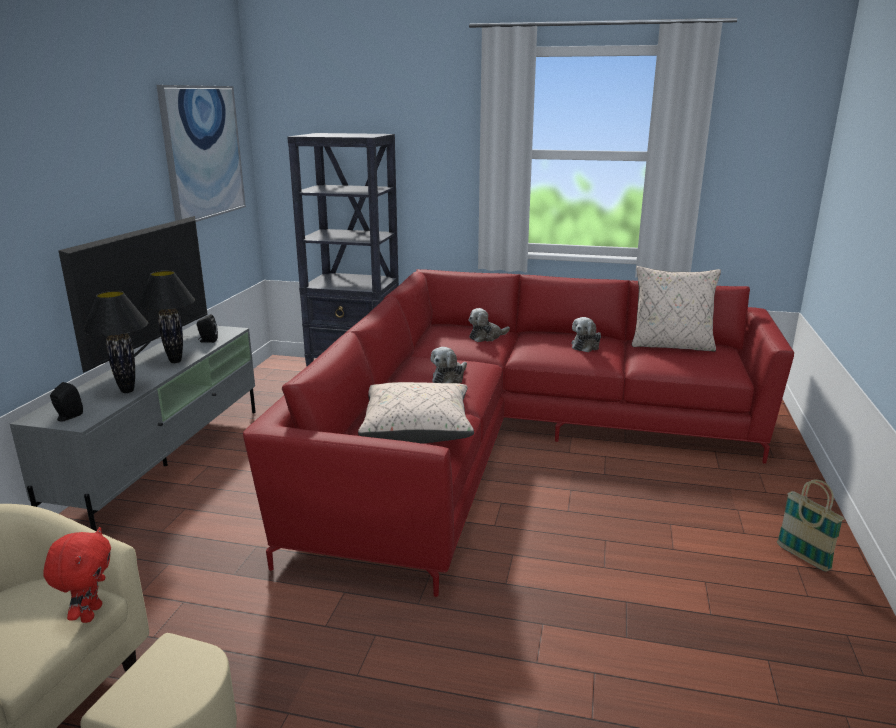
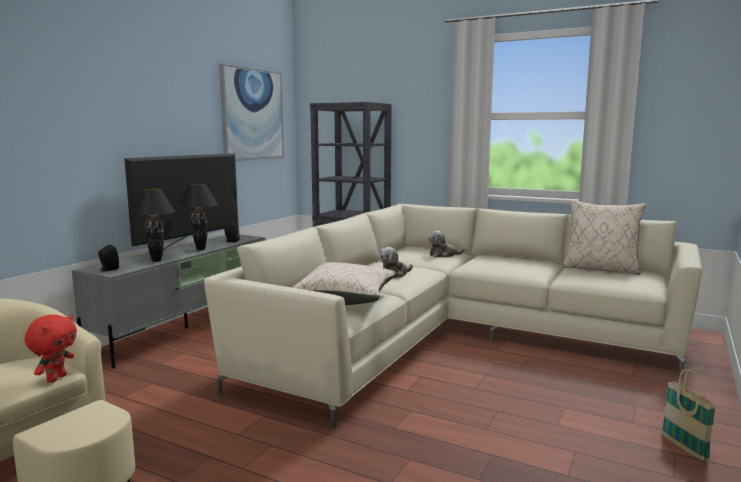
camera: 15 degrees right, 10 degrees down
(508, 441) = (450, 338): red sofa -> beige sofa
(586, 346) = (524, 264): plush toy -> none

